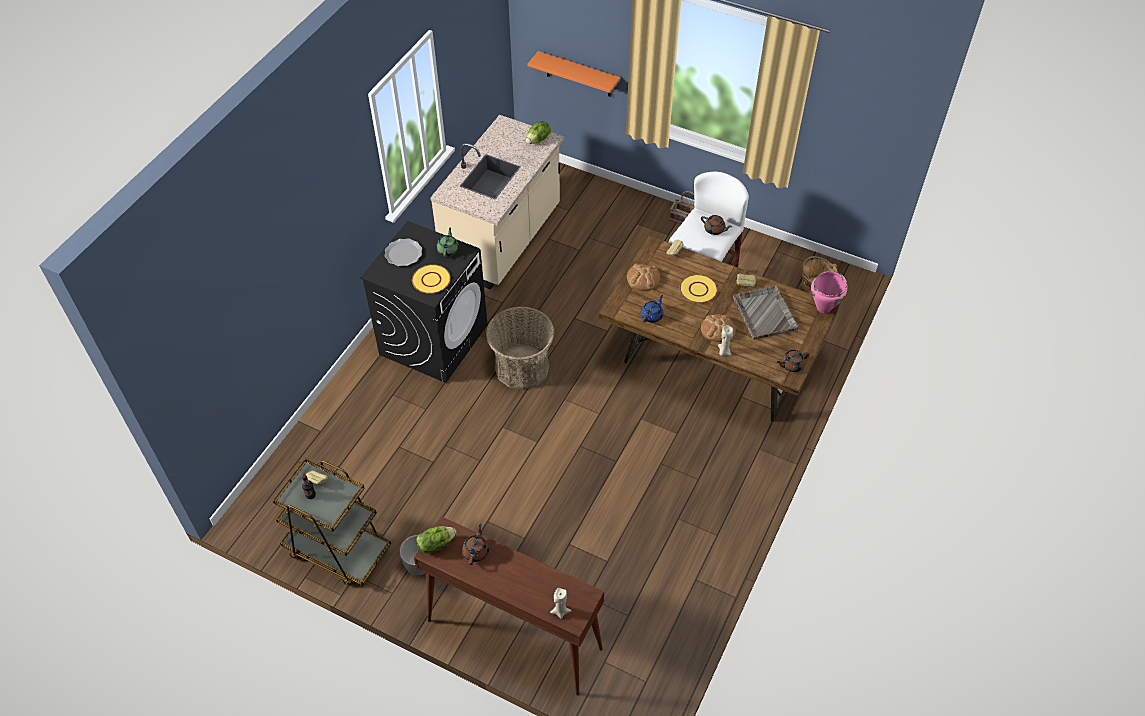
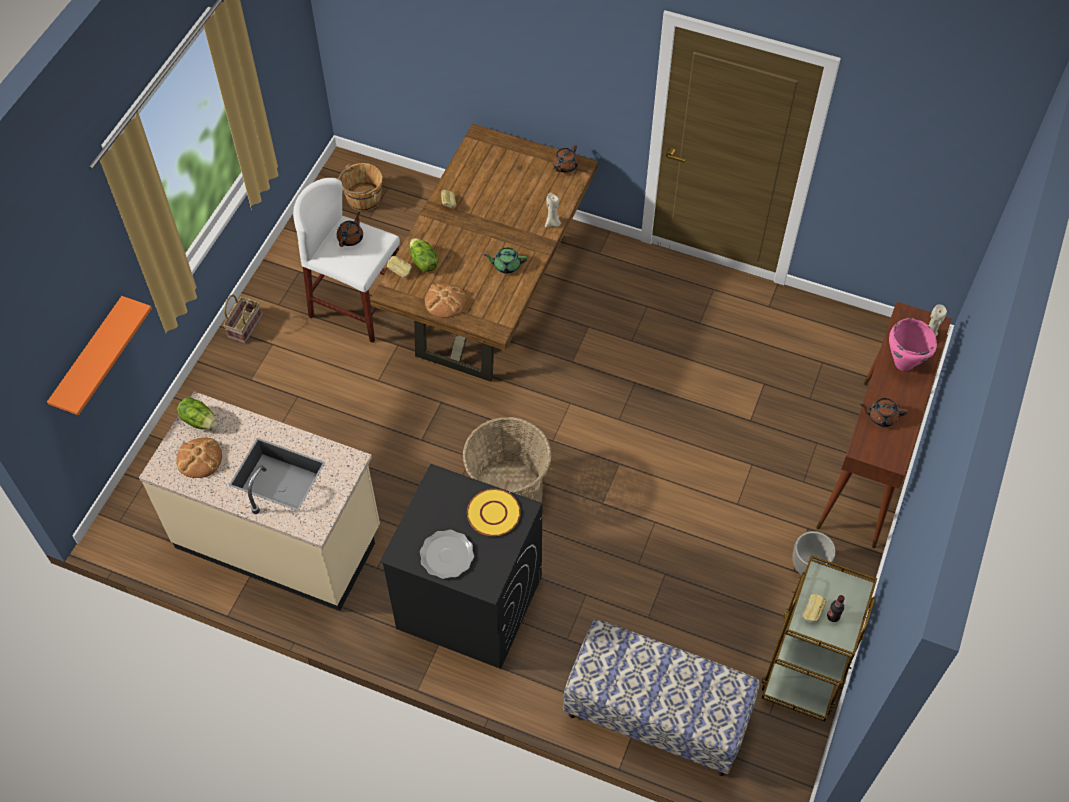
camera: 95 degrees left, 5 degrees up
(321, 442) = (655, 714): none -> bench
(436, 544) = (882, 456): lettuce -> lettuce (423, 262)
(448, 250) = (435, 500): green teapot -> green teapot (506, 265)
(652, 315) = (505, 290): blue teapot -> none
(698, 289) = (459, 247): yellow plate -> none
(717, 329) = (520, 229): bread -> bread (199, 458)
(764, 313) = (491, 187): grey tray -> none
(791, 365) = (564, 166): brown teapot -> brown teapot turned 60 degrees clockwise
(824, 308) = (479, 136): pink cooking pot -> pink cooking pot (903, 363)

